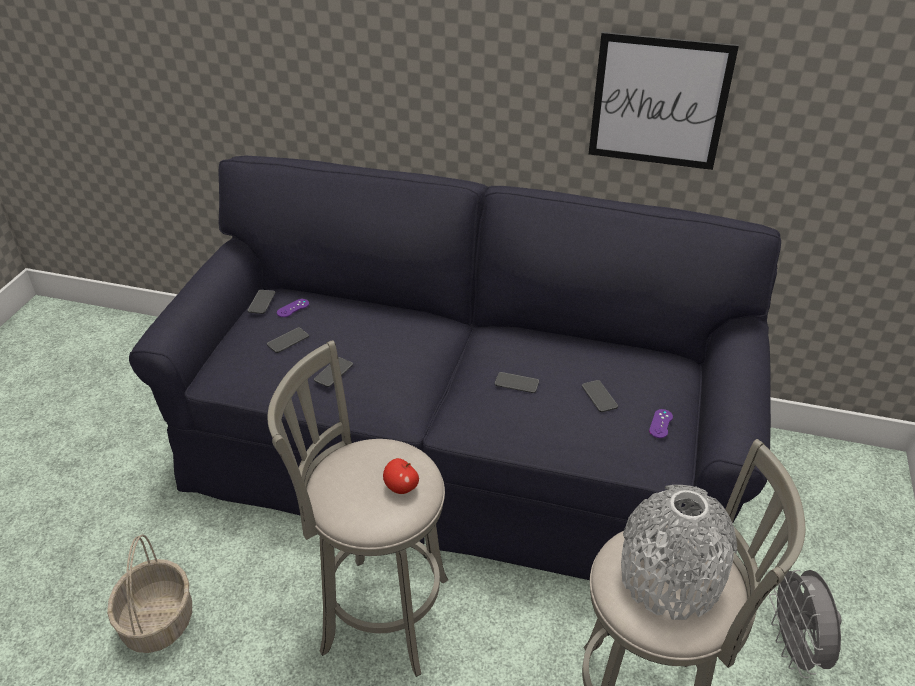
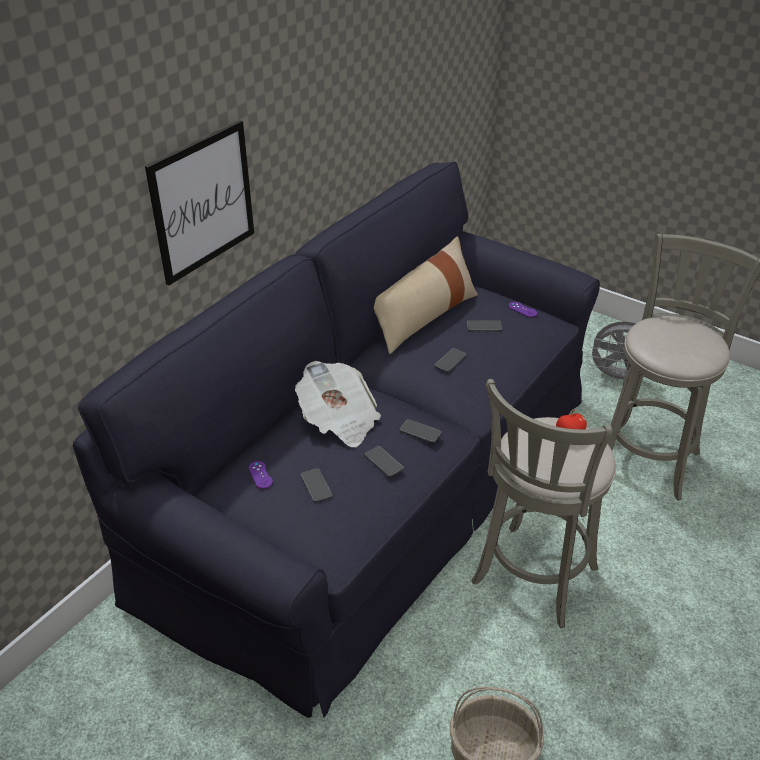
camera: 70 degrees left, 0 degrees up
(261, 302) = (231, 498): phone -> phone (420, 432)
(381, 331) = (339, 420): none -> newspaper
(588, 349) = (423, 317): none -> beige pillow
(659, 102) = (358, 112): picture -> picture (203, 202)
(670, 577) = (679, 338): grey vase -> none

